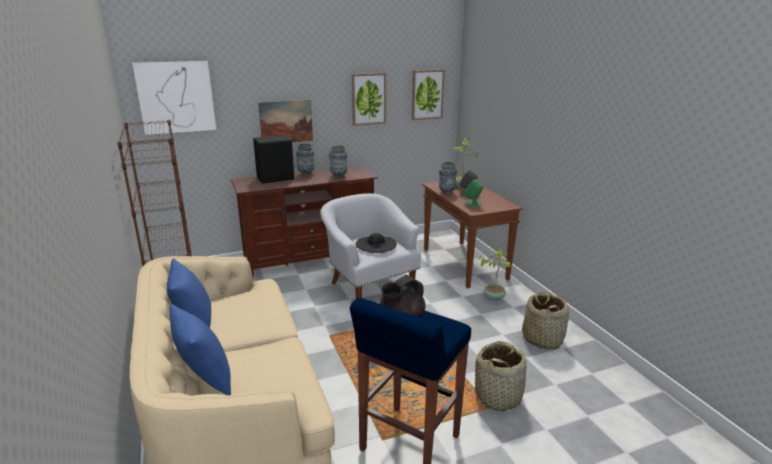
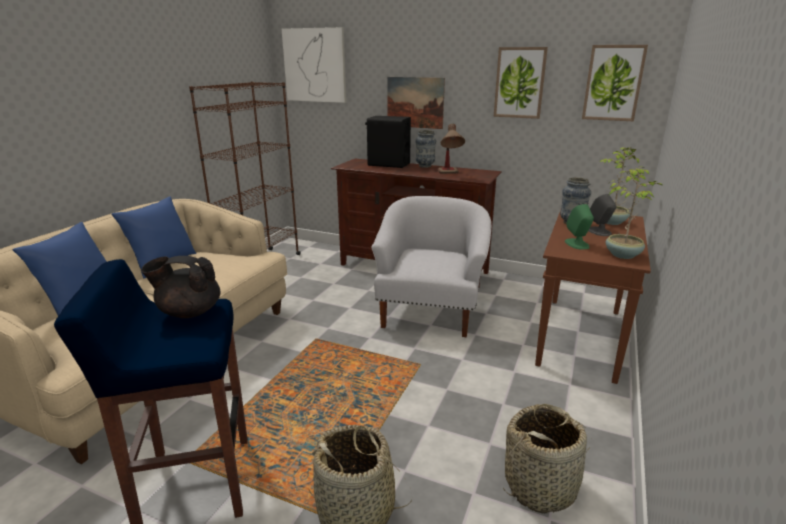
camera: 45 degrees right, 0 degrees up
(338, 176) = (449, 174): vase -> table lamp
(376, 244) = (430, 260): black hat -> none
(494, 297) = (556, 393): potted plant -> potted plant (623, 254)

